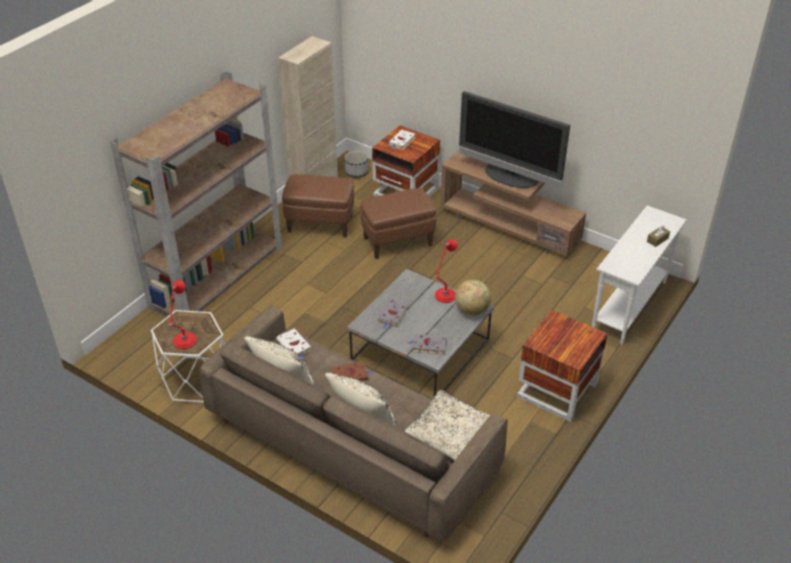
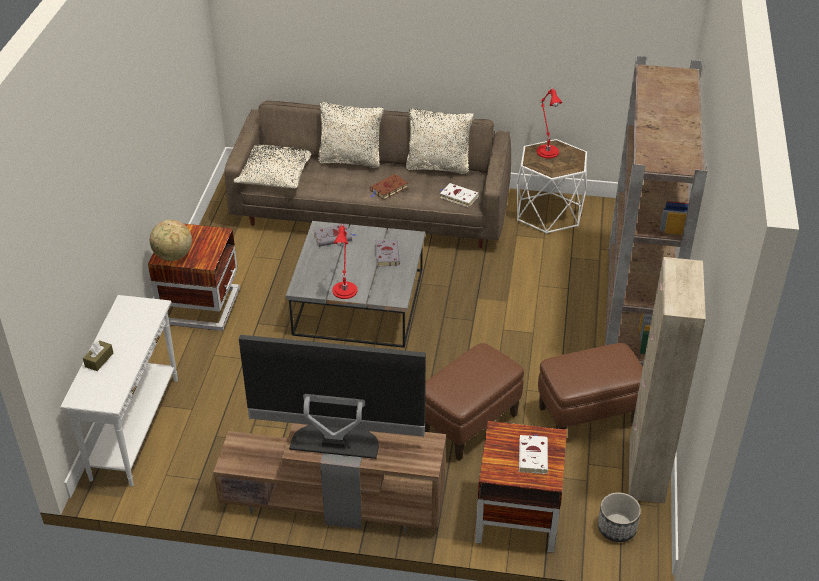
camera: 155 degrees right, 0 degrees up
(472, 310) = (307, 284): globe -> globe (173, 256)

